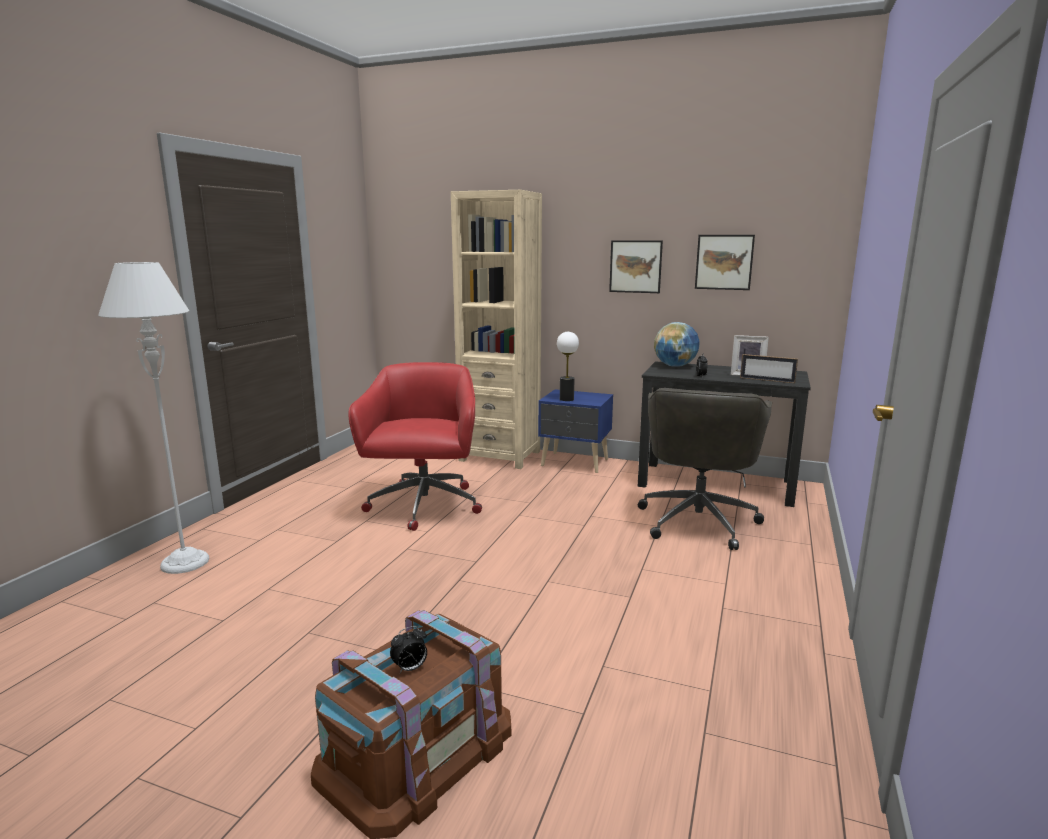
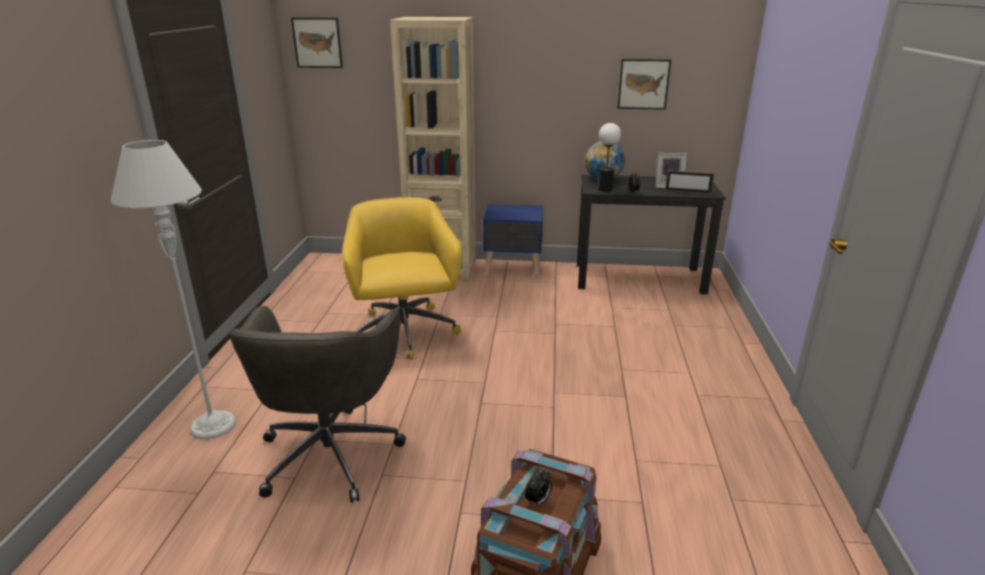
camera: 15 degrees left, 10 degrees up
(423, 507) = (405, 333): red office chair -> yellow office chair
(566, 399) = (507, 215): table lamp -> table lamp (605, 190)
(635, 266) = (563, 88): picture -> picture (317, 42)
(698, 520) = (642, 316): grey office chair -> grey office chair (331, 451)

